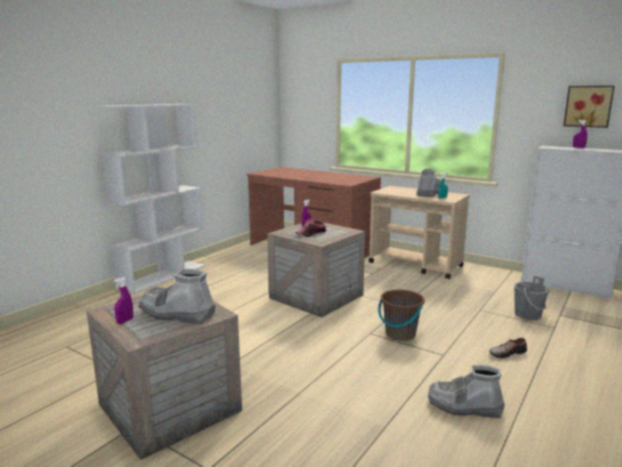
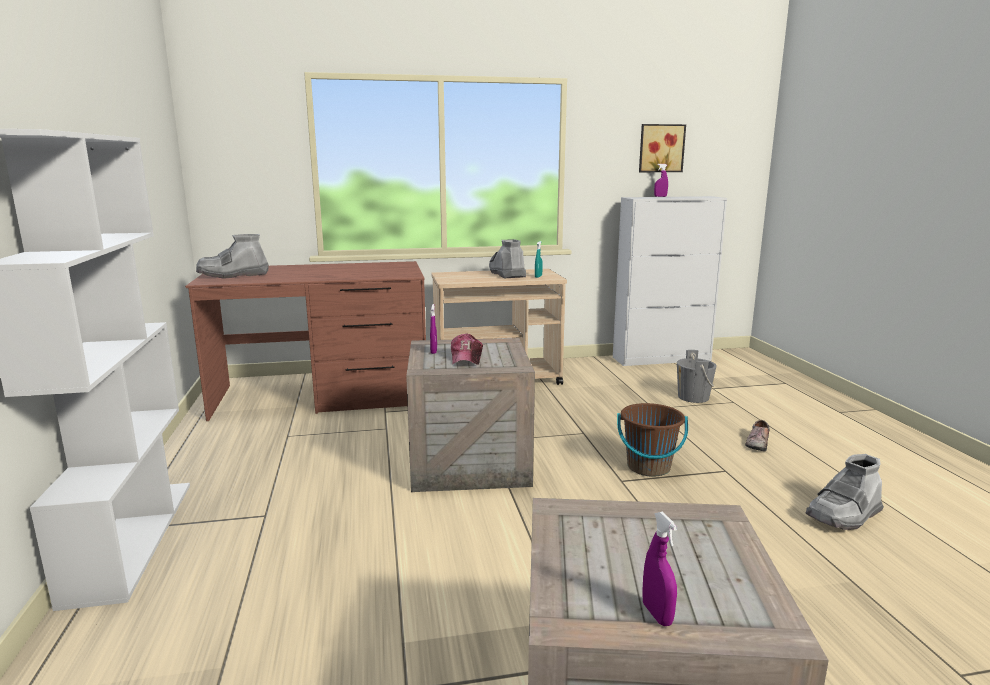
camera: 45 degrees left, 0 degrees up
(177, 314) = (678, 550): grey boot -> grey boot (233, 275)

